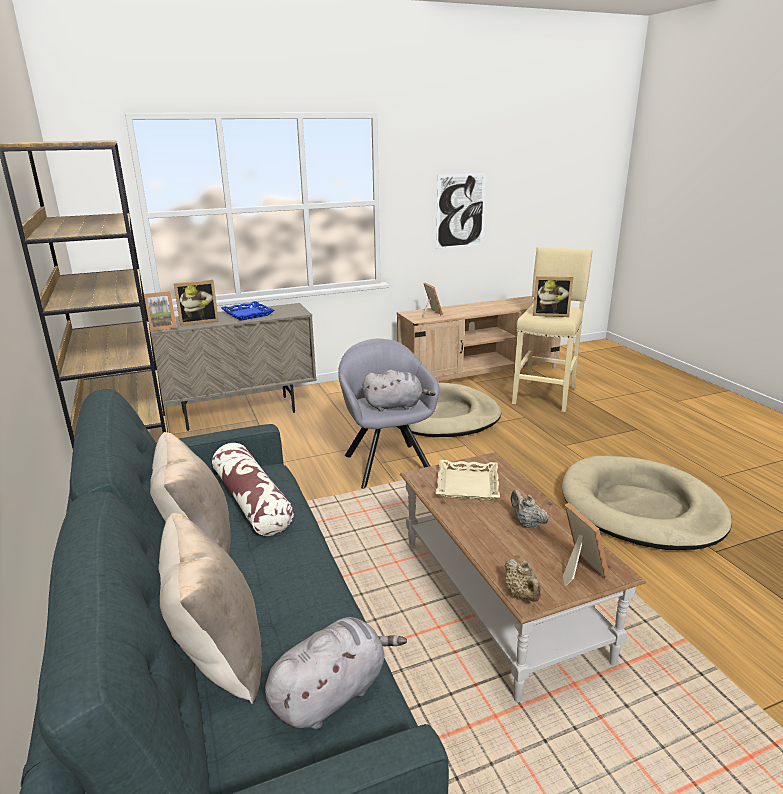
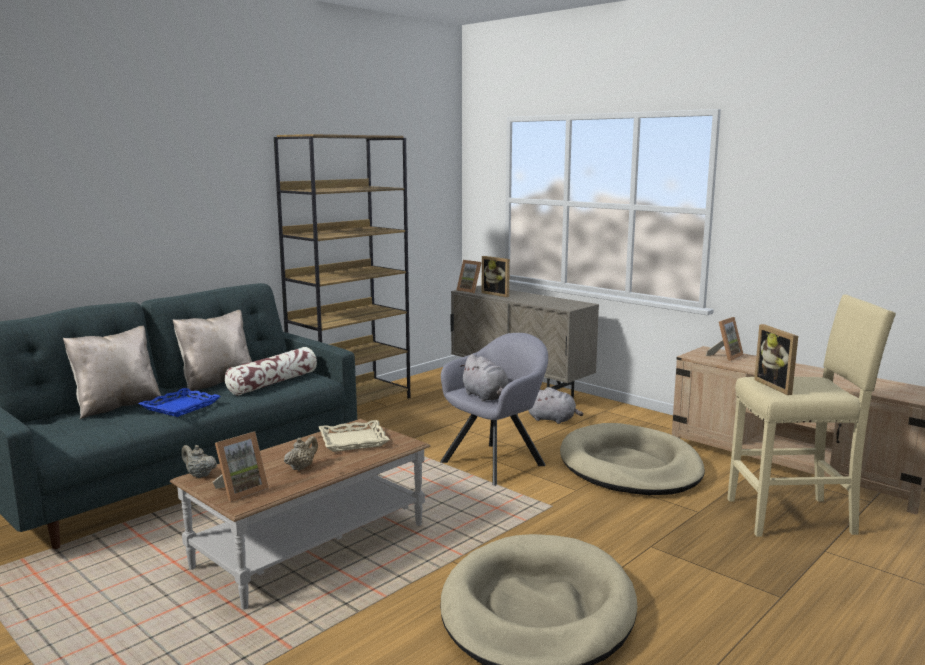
camera: 65 degrees right, 10 degrees down
(247, 314) = (537, 299): blue tray -> blue tray (180, 407)
(332, 692) = (86, 432): grey plush toy -> grey plush toy (553, 419)
(460, 211) = (827, 236): picture -> none
(521, 595) = (199, 475): beige teapot -> beige teapot turned 75 degrees clockwise

